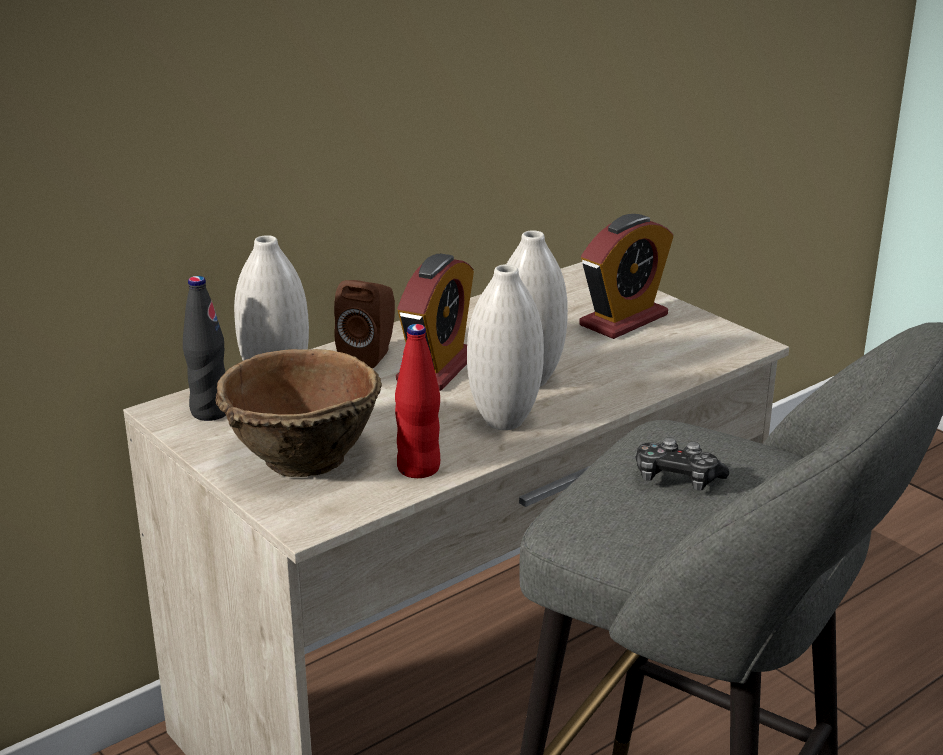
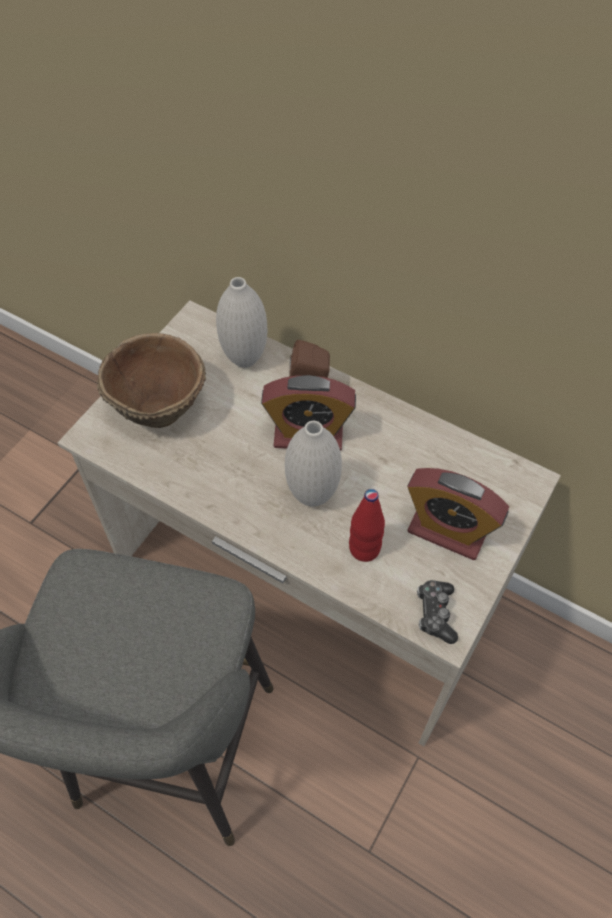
camera: 70 degrees right, 30 degrees up
(210, 412) = (199, 340): black bottle -> none
(418, 468) = (167, 469): red bottle -> red bottle (364, 549)
(504, 422) = (245, 497): white vase -> none
(677, 479) = (135, 619): game controller -> game controller (435, 614)

